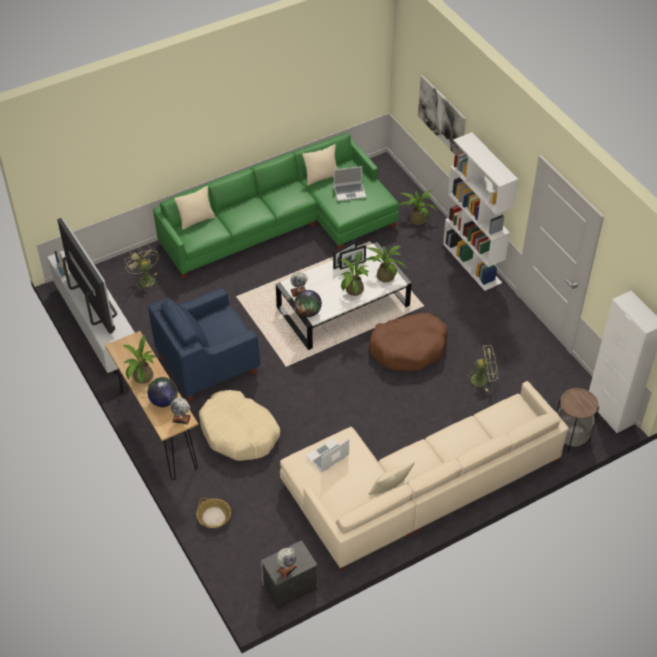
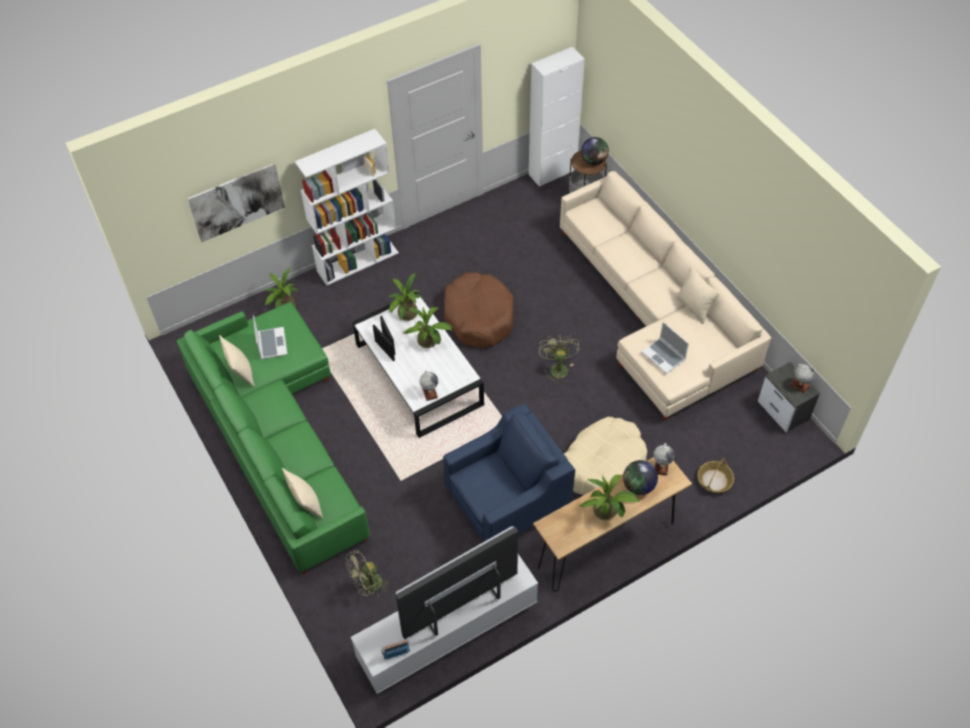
camera: 90 degrees left, 5 degrees up
(207, 364) = (508, 502): blue armchair -> blue armchair turned 90 degrees counterclockwise
(308, 312) = (461, 382): globe -> globe (594, 160)
(483, 379) = (518, 259): green fan -> green fan (557, 367)

